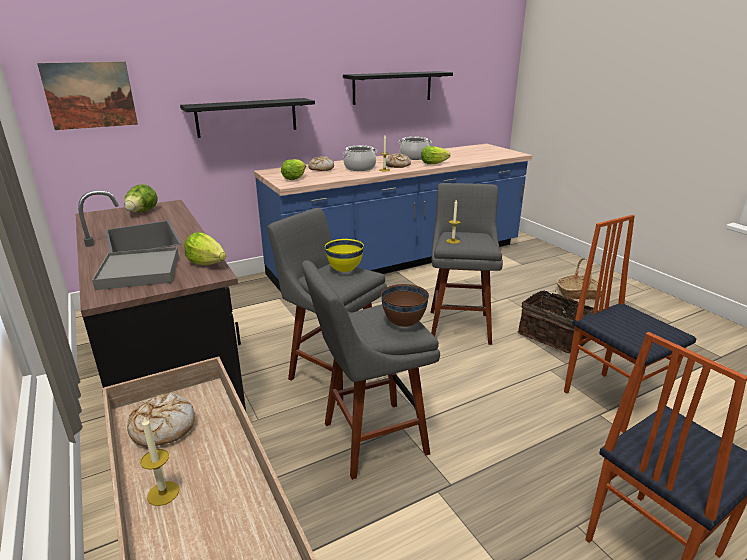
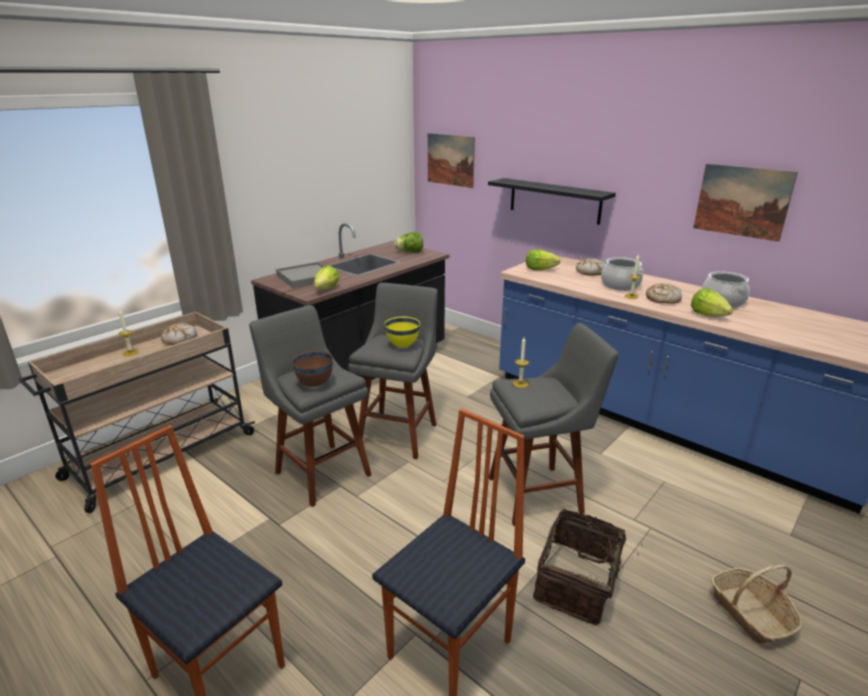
camera: 70 degrees right, 0 degrees up
(392, 87) = (742, 201): black shelf -> picture

